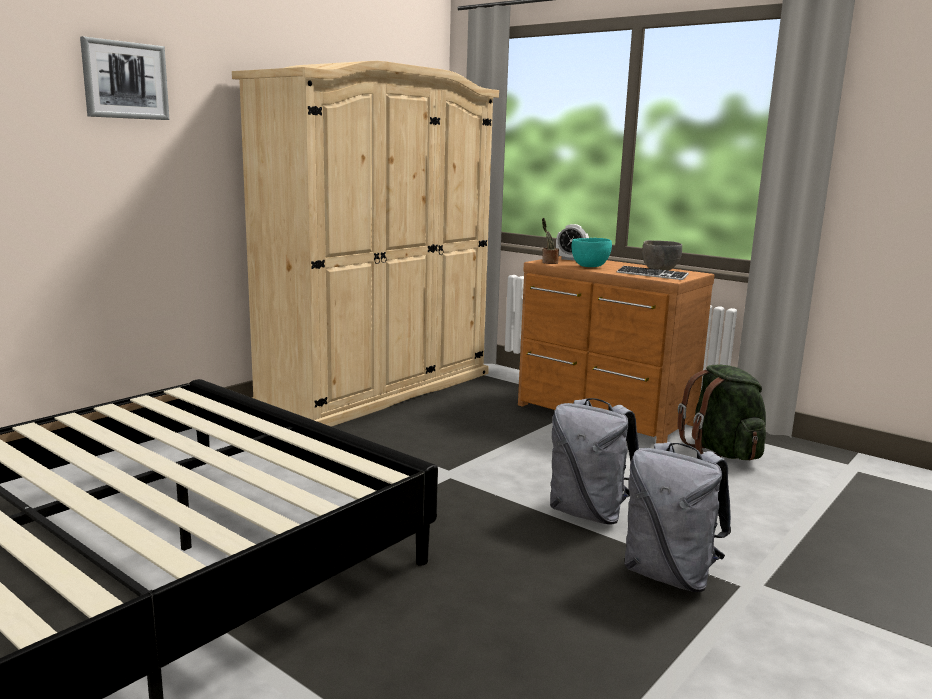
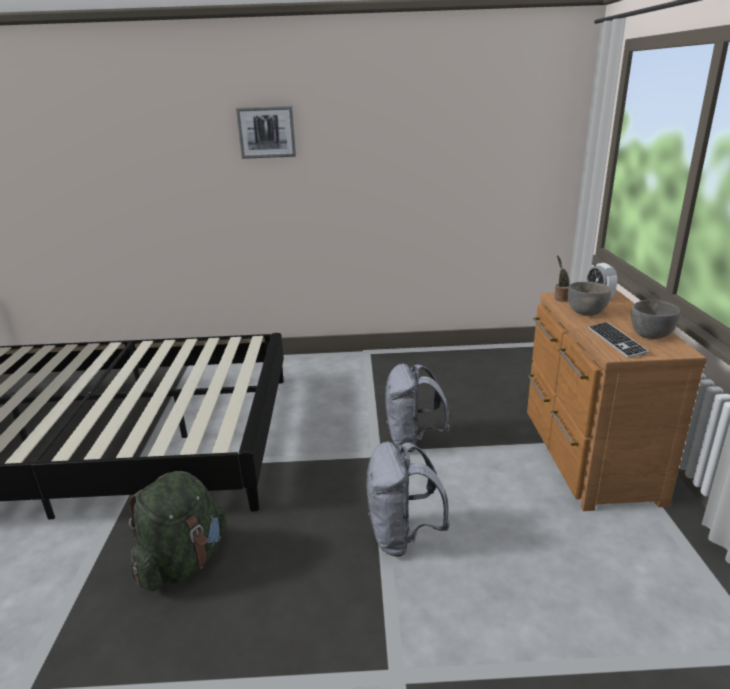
camera: 50 degrees right, 10 degrees up
(377, 389) = (452, 362): beige wardrobe -> none
(590, 266) = (586, 313): turquoise bowl -> grey bowl
(670, 575) = (359, 621): grey backpack -> grey backpack (413, 440)
(722, 452) = (631, 549): green backpack -> green backpack (184, 562)

